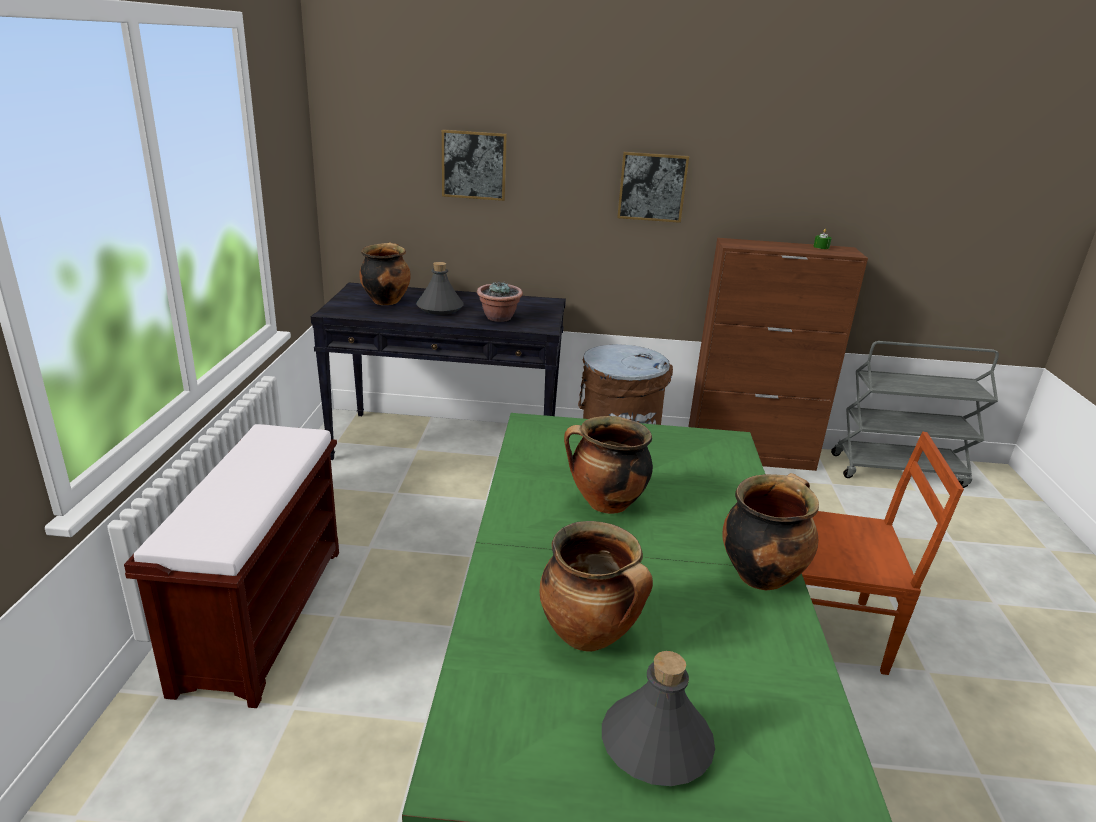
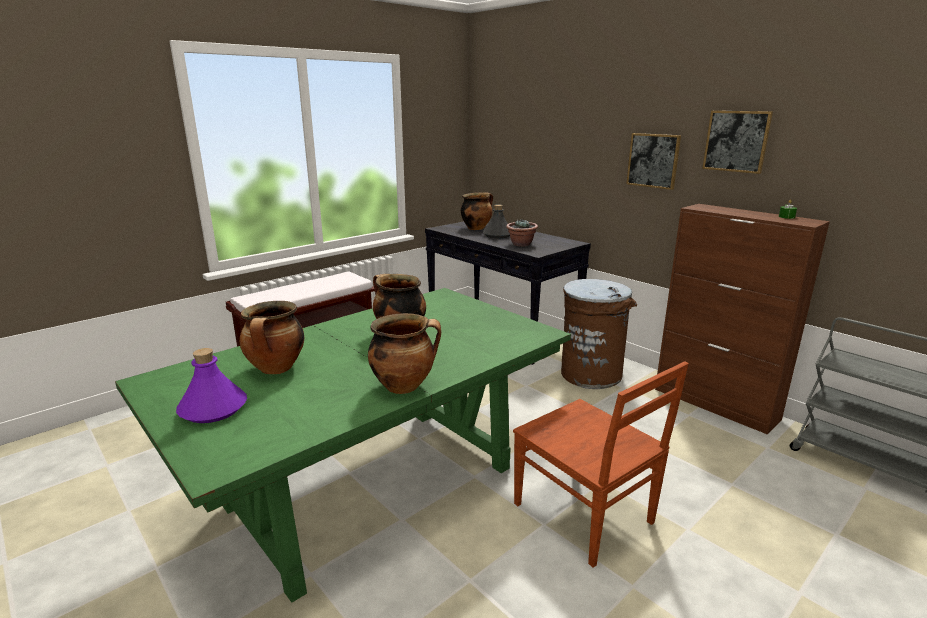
camera: 45 degrees right, 5 degrees down
(474, 165) = (543, 144): picture -> picture (736, 141)
(657, 745) = (213, 409): grey bottle -> purple bottle

